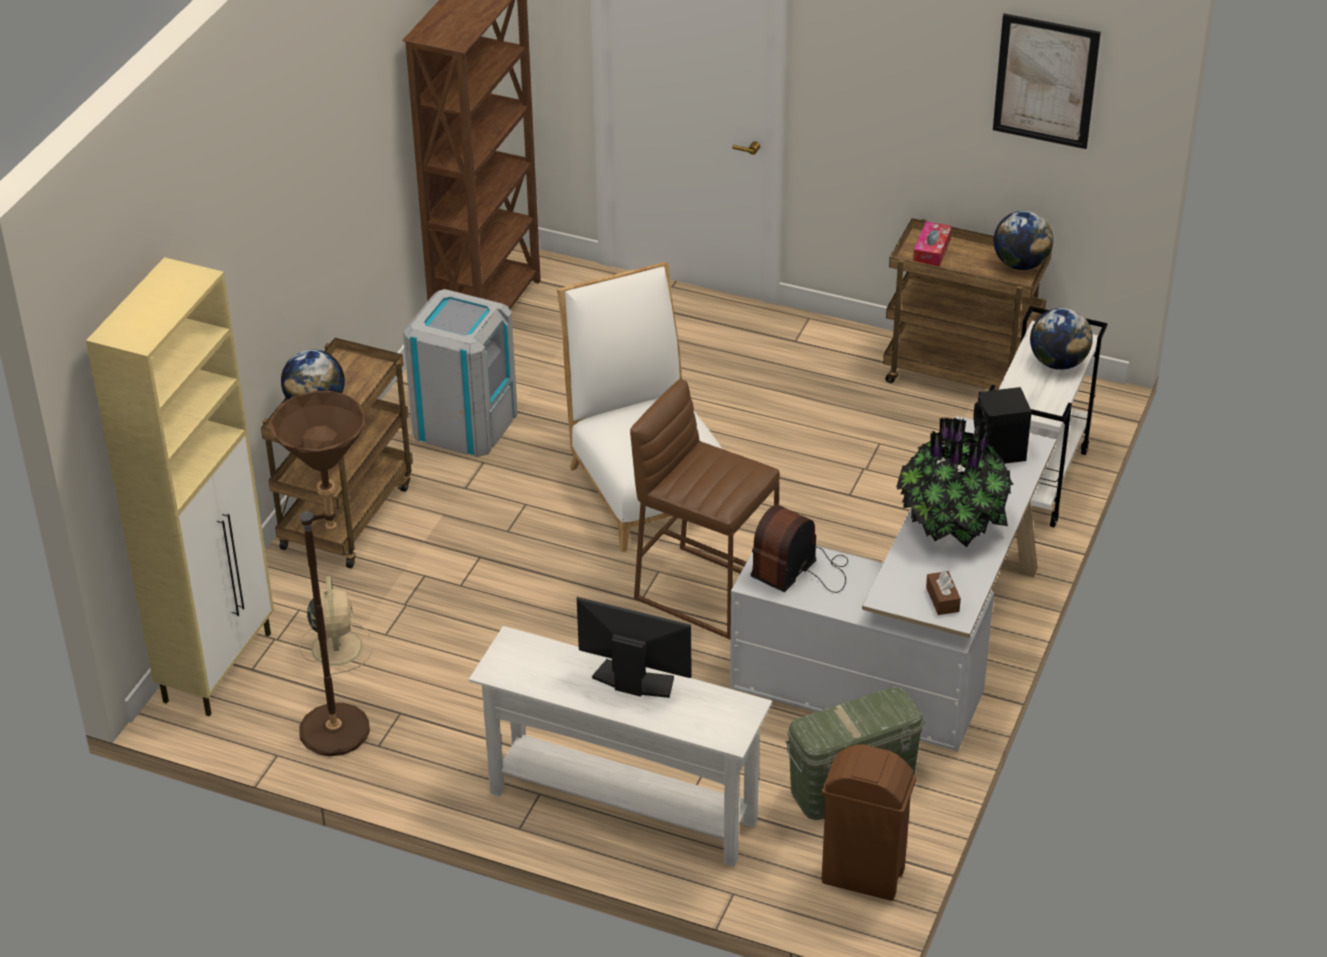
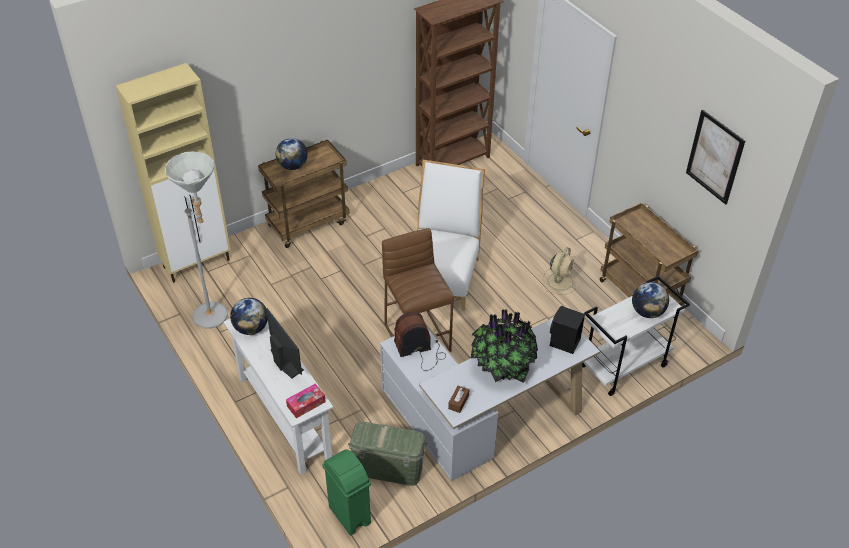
camera: 35 degrees right, 5 degrees up
(336, 646) = (247, 279): beige fan -> beige fan (560, 281)
(350, 728) = (217, 318): brown floor lamp -> grey floor lamp
(465, 423) = (394, 207): grey trash can -> none
(863, 877) = (349, 516): brown trash can -> green trash can
(932, 251) = (638, 224): tissue box -> tissue box (306, 404)
(1020, 264) = (677, 251): globe -> globe (251, 328)

